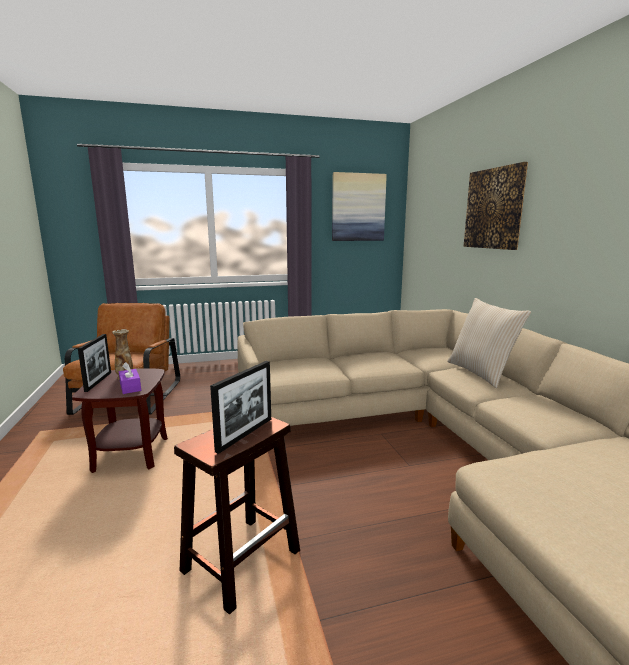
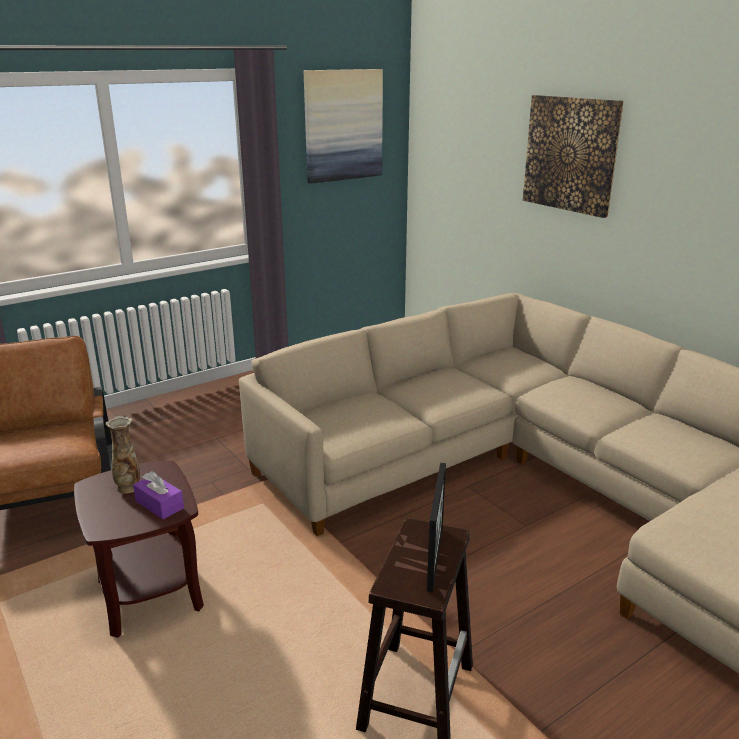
camera: 20 degrees left, 10 degrees up
(98, 381) = (95, 504): picture frame -> none
(481, 373) = (583, 390): beige pillow -> none

